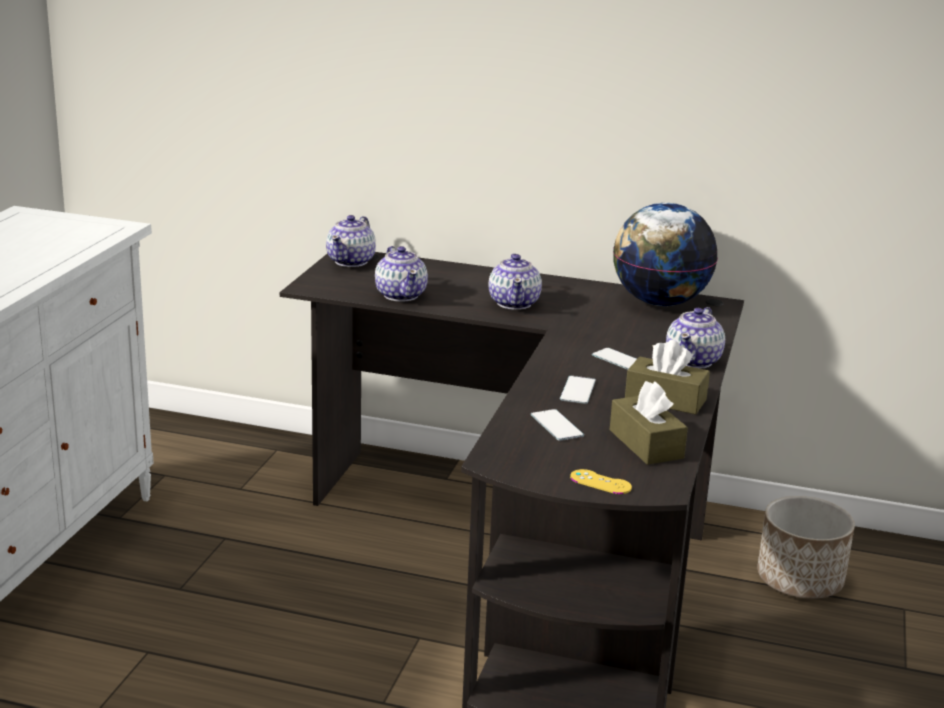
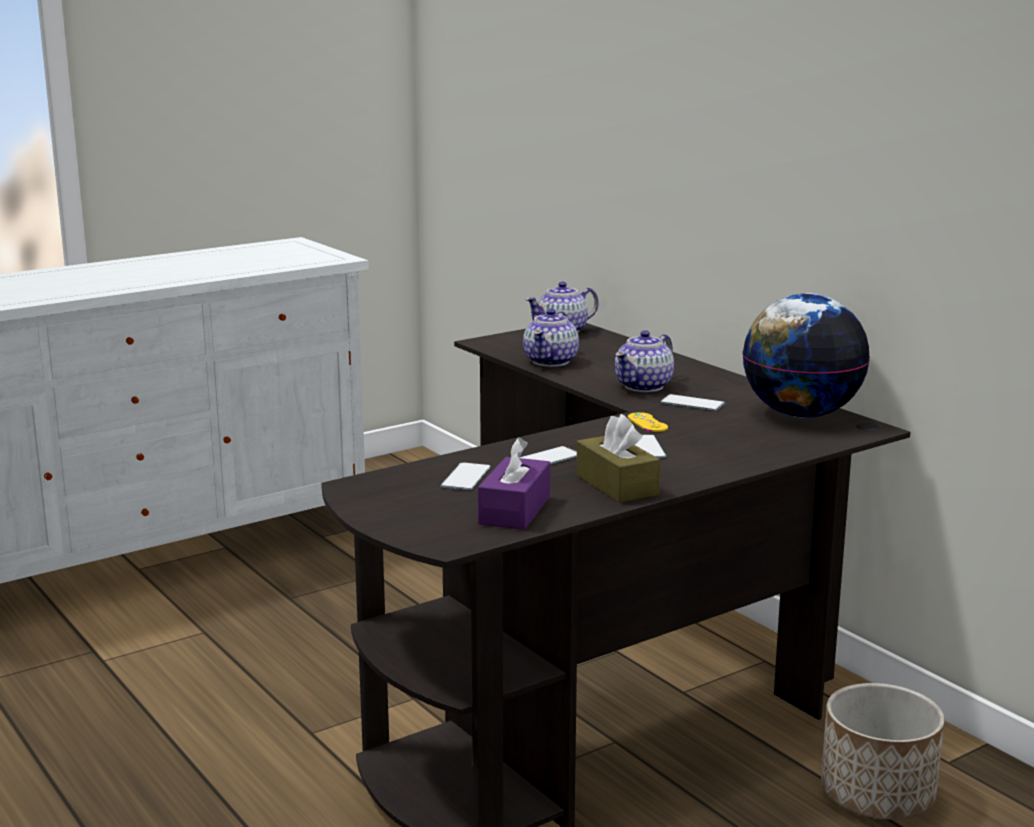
camera: 40 degrees right, 5 degrees down
(576, 311) = (692, 403): none -> phone
(600, 482) = (406, 524): yellow game controller -> yellow game controller (647, 423)
(646, 444) = (514, 510): brown tissue box -> purple tissue box
(694, 360) = (723, 464): teapot -> none

